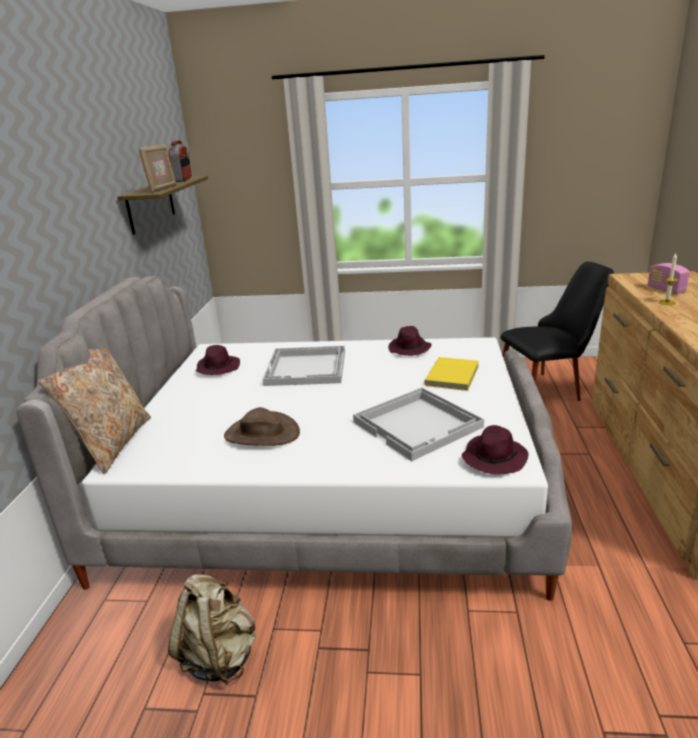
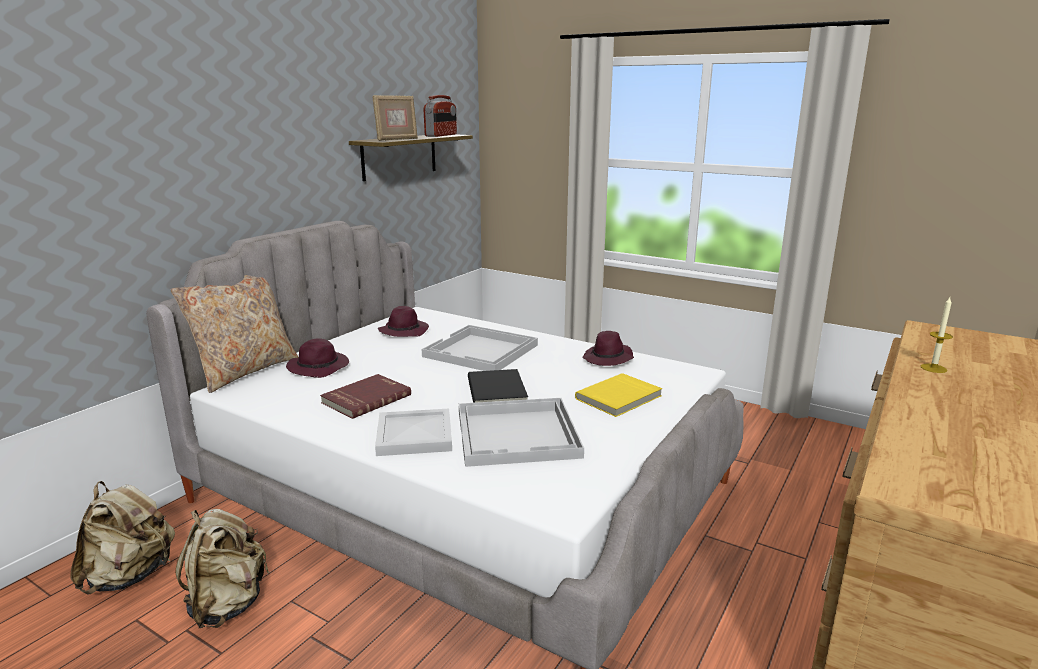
camera: 25 degrees right, 5 degrees down
(95, 675) = (130, 576): none -> beige backpack
(261, 434) = (365, 398): brown hat -> red book
(343, 450) = (415, 435): none -> white tray
(361, 396) = (498, 391): none -> black book
(494, 458) = (553, 492): purple hat -> purple hat (319, 367)
(549, 389) = (826, 465): black chair -> none
(665, 290) = (958, 354): radio -> none

